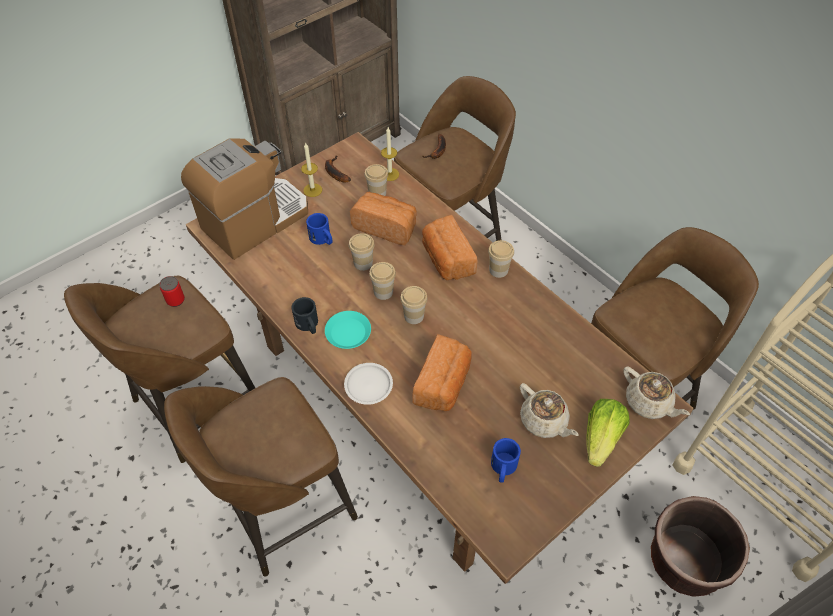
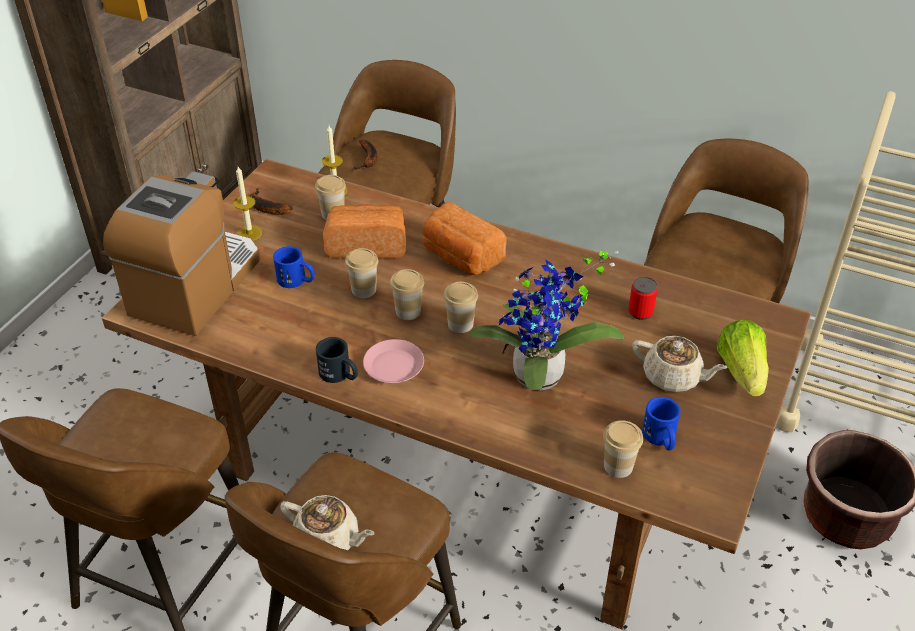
camera: 25 degrees left, 10 degrees down
(175, 300) = (131, 414): can -> can (640, 312)
(348, 333) = (394, 366): turquoise plate -> pink plate
(368, 385) = (454, 411): white plate -> none
(443, 384) = (540, 380): bread -> potted plant
(498, 270) = (525, 249): cup -> cup (618, 466)
(648, 403) = (766, 323): beige teapot -> beige teapot (328, 540)

